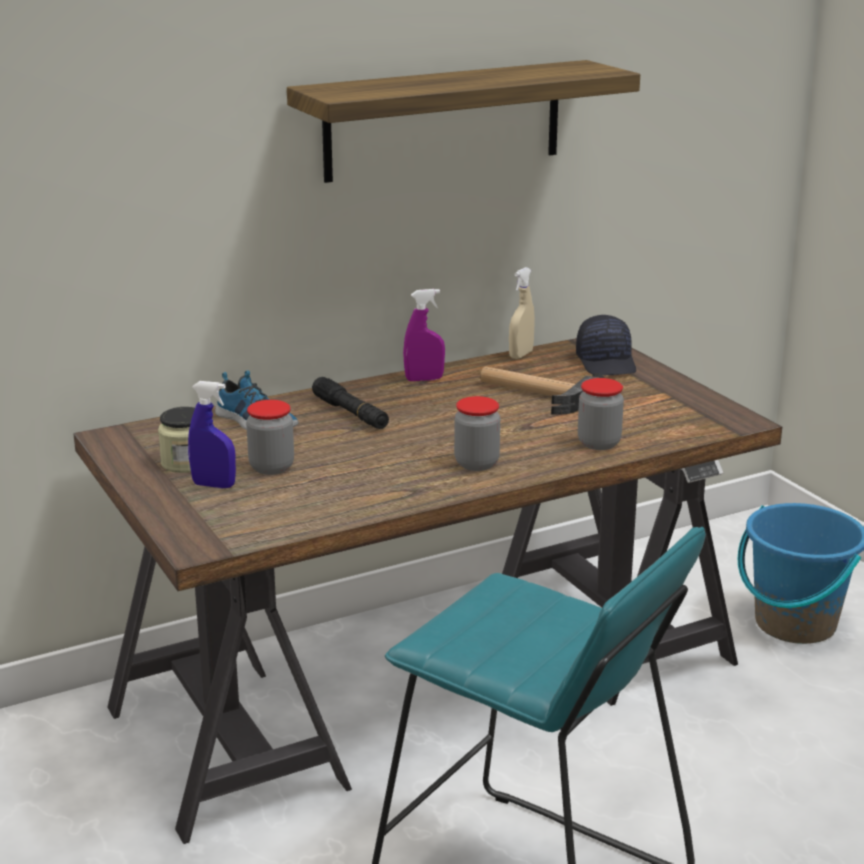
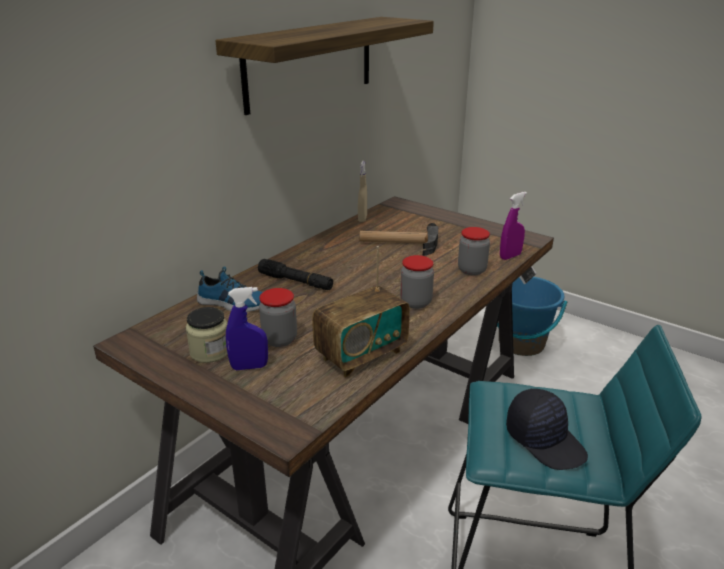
camera: 25 degrees left, 5 degrees up
(348, 501) = (361, 355): none -> radio
(424, 379) = (320, 246): purple spray bottle -> purple spray bottle (510, 256)
(607, 363) = (417, 215): black cap -> black cap (545, 440)

